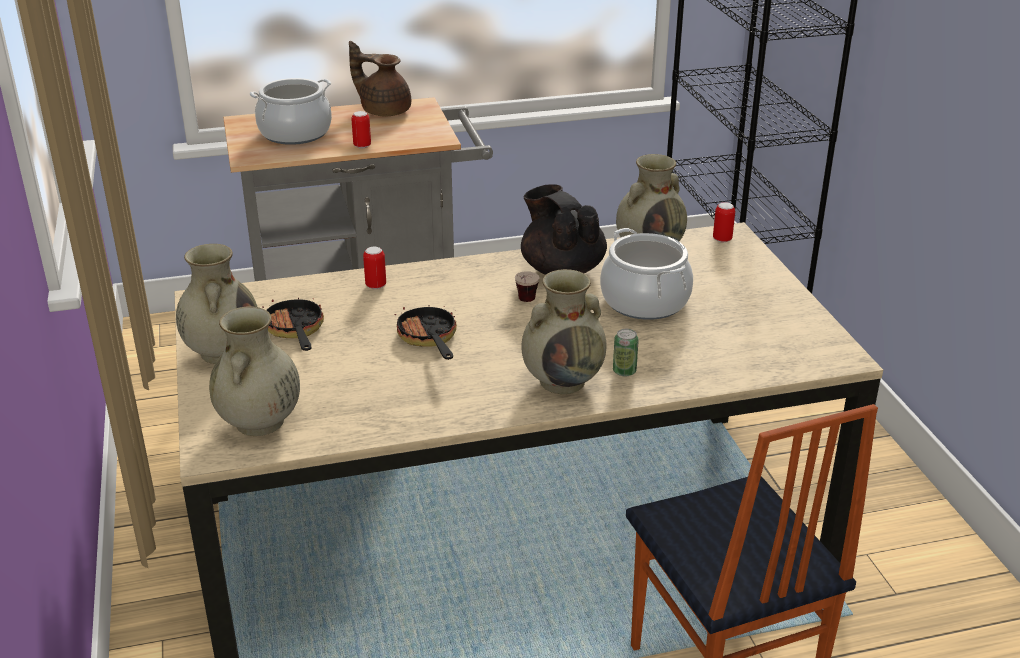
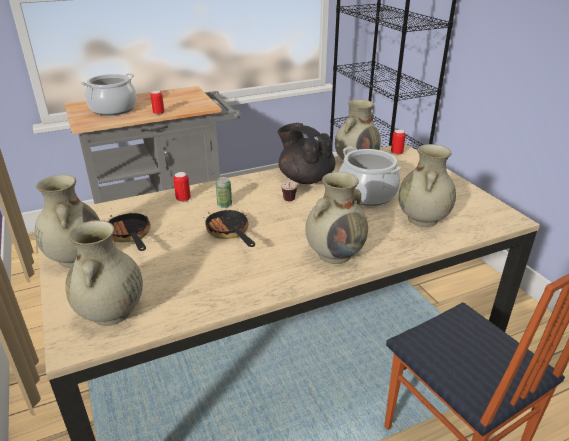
camera: 10 degrees left, 0 degrees up
(384, 110) = (168, 94): brown teapot -> none
(624, 371) = (374, 242): can -> can (224, 205)
(709, 346) = (422, 219): none -> beige vase

